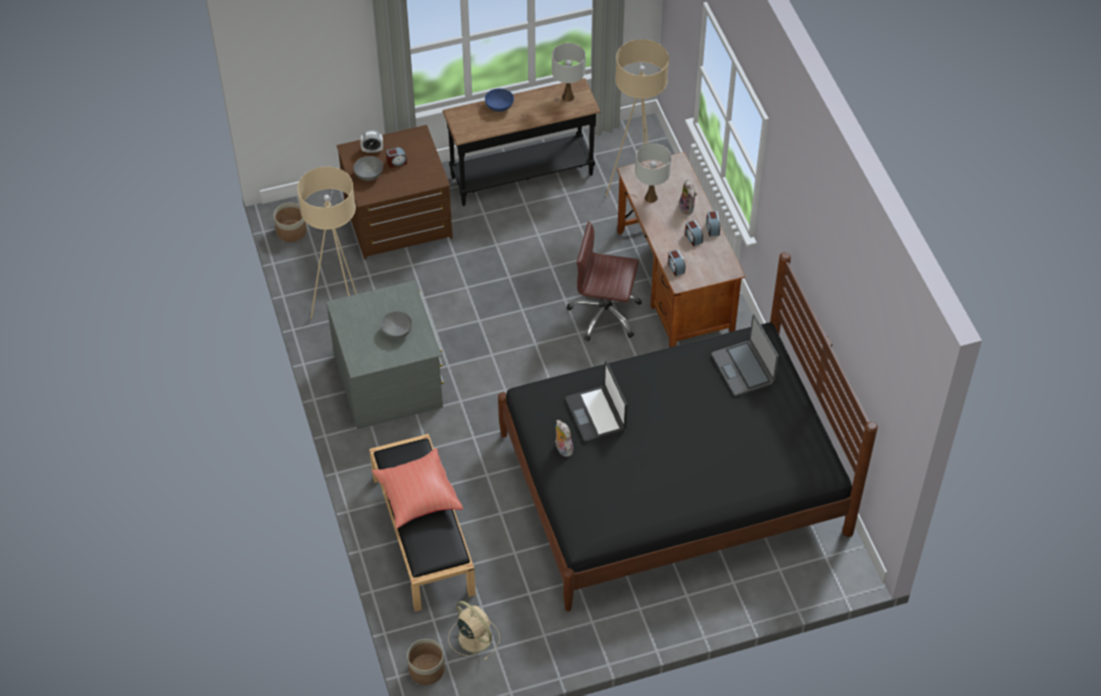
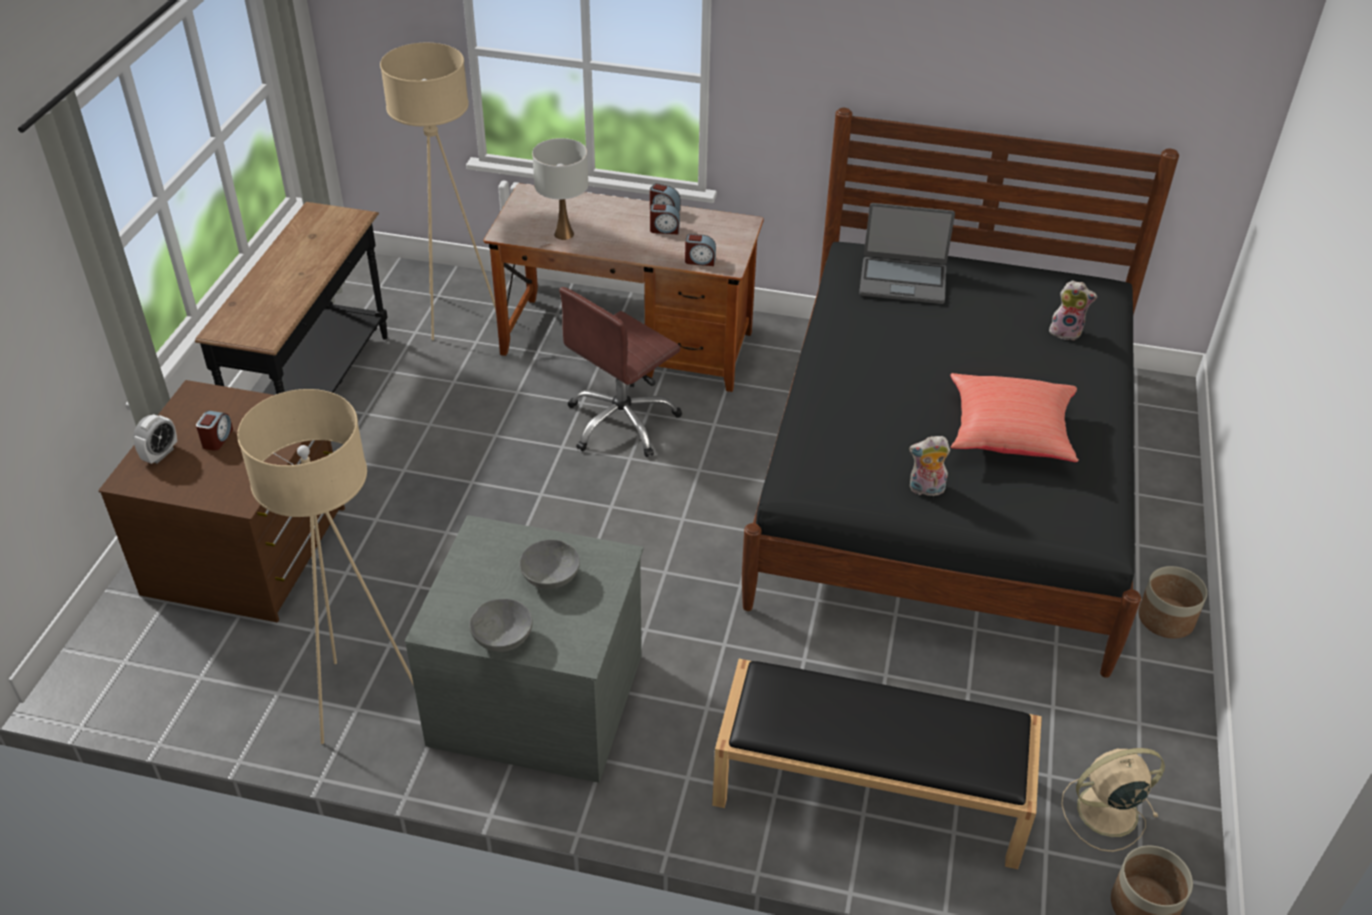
camera: 60 degrees left, 10 degrees down
(291, 231) = (122, 688): planter -> planter (1165, 618)
(369, 175) = (204, 478): grey bowl -> grey bowl (502, 639)
(417, 497) = (868, 722): red pillow -> red pillow (1009, 436)
(499, 106) = (259, 286): blue bowl -> none
(568, 97) = (321, 225): white table lamp -> none
(596, 414) = (887, 431): laptop -> none
(688, 208) = (612, 214): plush toy -> plush toy (1066, 331)

